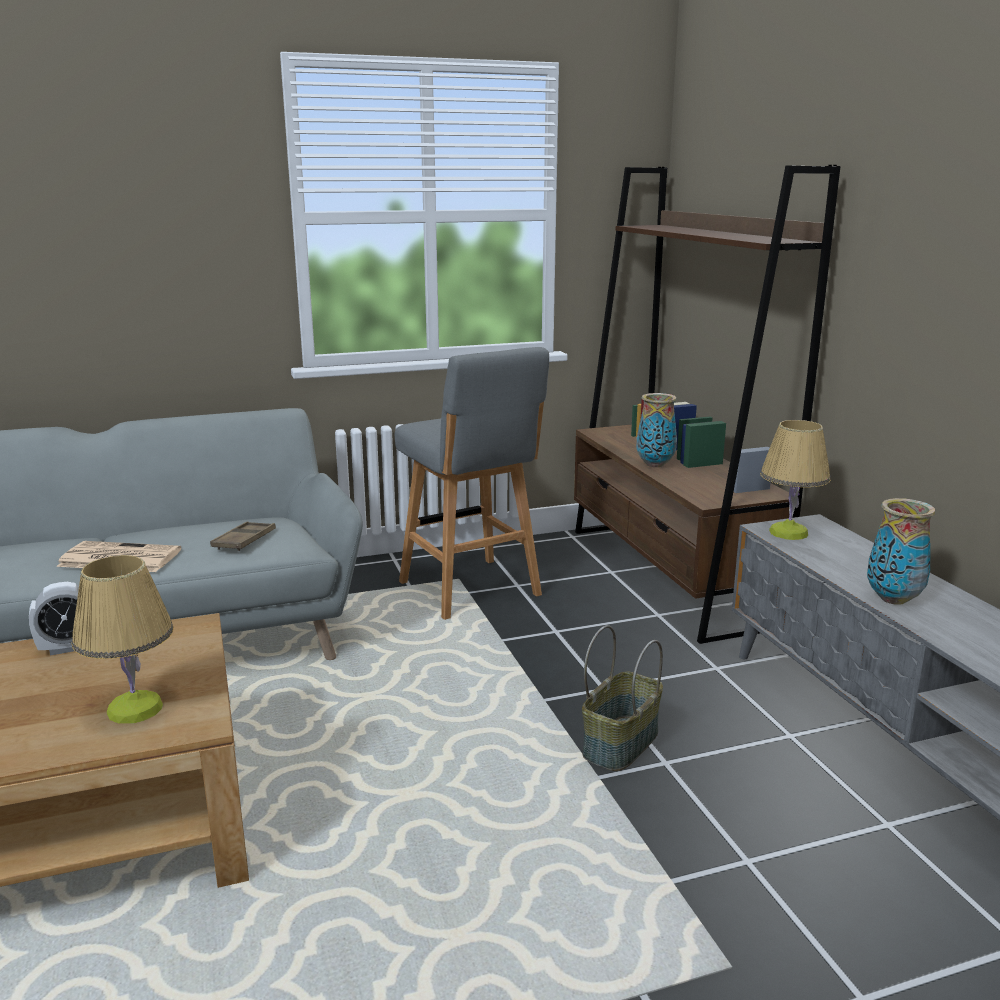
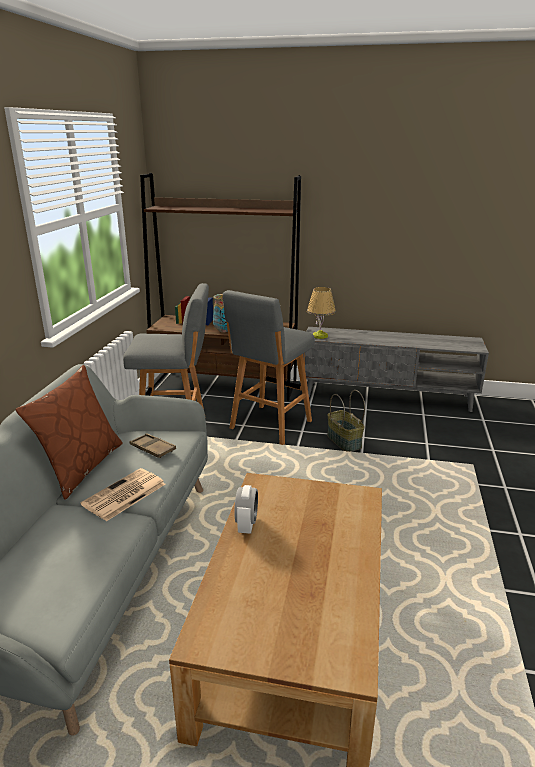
camera: 60 degrees left, 5 degrees up
(135, 709) = (339, 511): table lamp -> none
(178, 522) = (81, 467): none -> brown pillow
(582, 653) = (269, 426): none -> grey stool
(892, 599) = (389, 341): vase -> none

